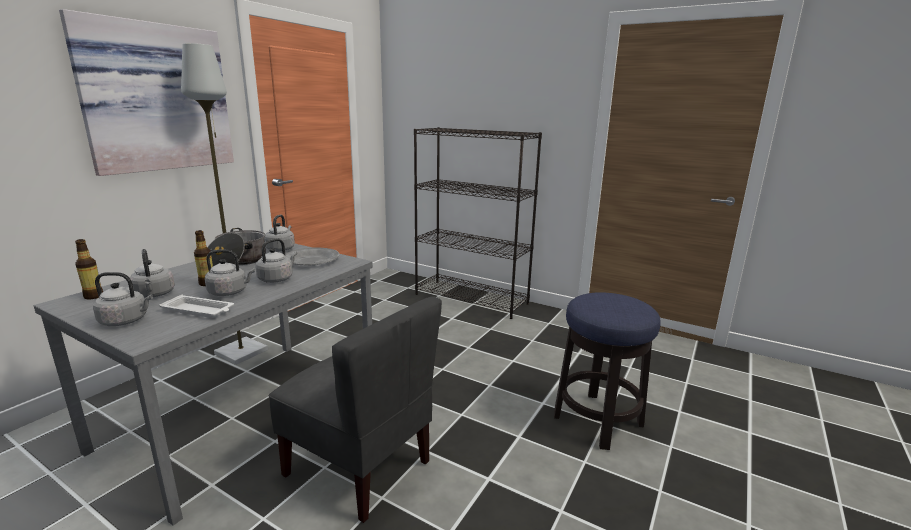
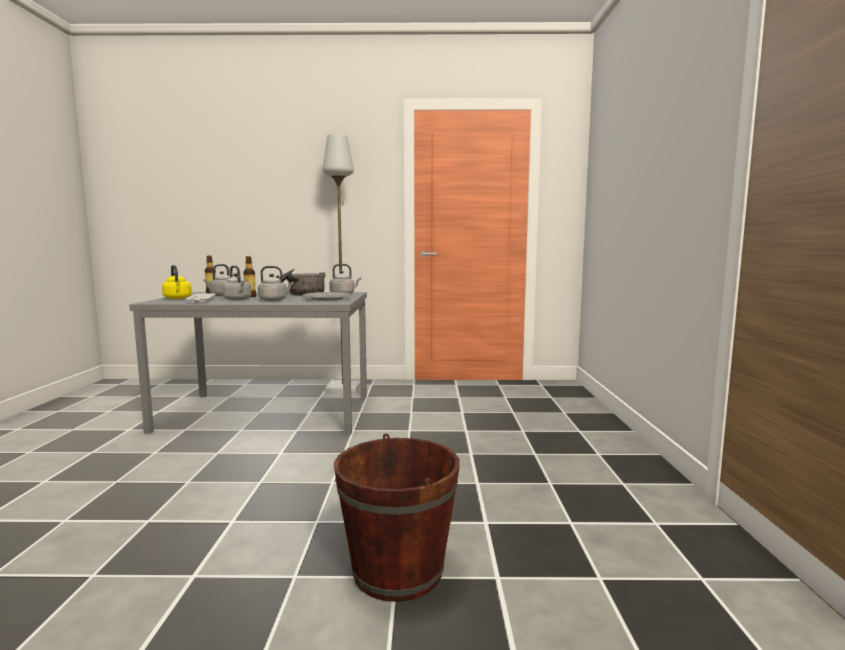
camera: 60 degrees right, 10 degrees down
(126, 321) = (177, 298): grey kettle -> yellow kettle
(156, 98) = (327, 180): picture -> none
(360, 467) = (222, 463): grey chair -> none
(471, 299) = (591, 427): black bookcase -> none
(598, 421) = (397, 571): stool -> brown bucket

